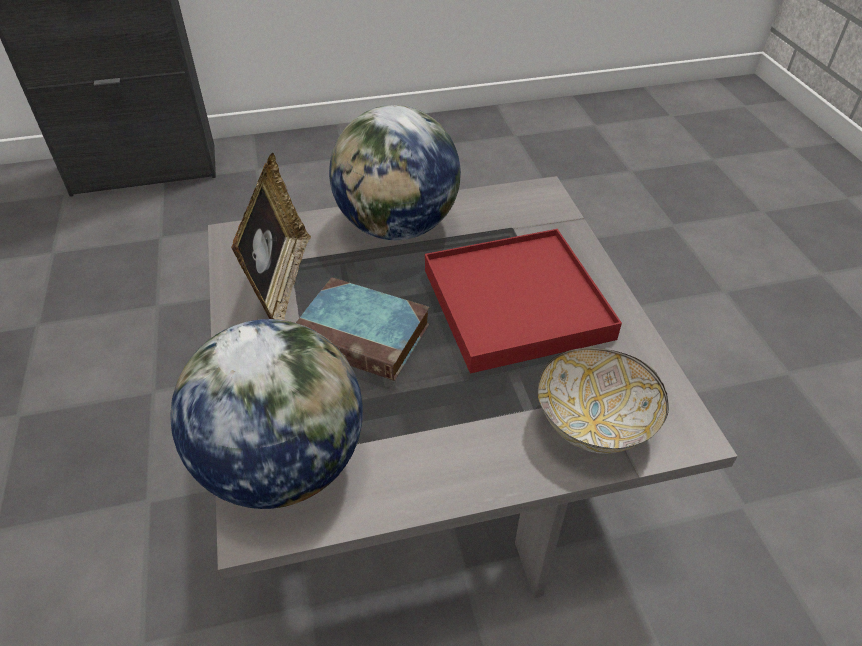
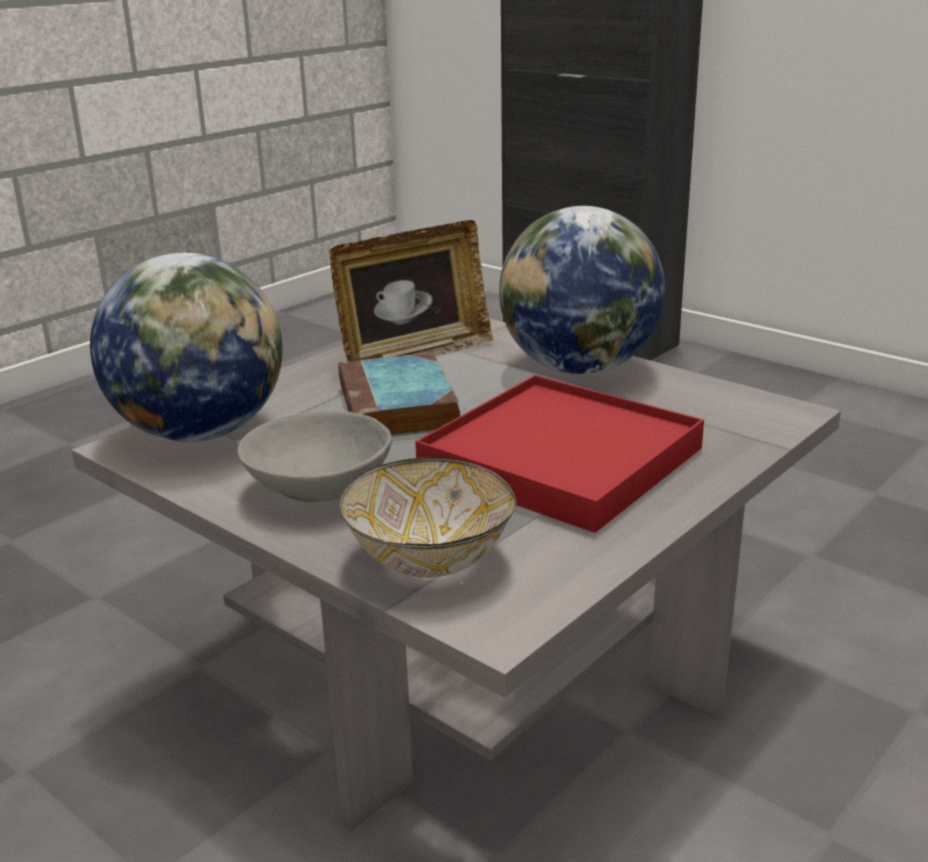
camera: 55 degrees right, 20 degrees down
(451, 435) = (319, 489): none -> grey bowl

